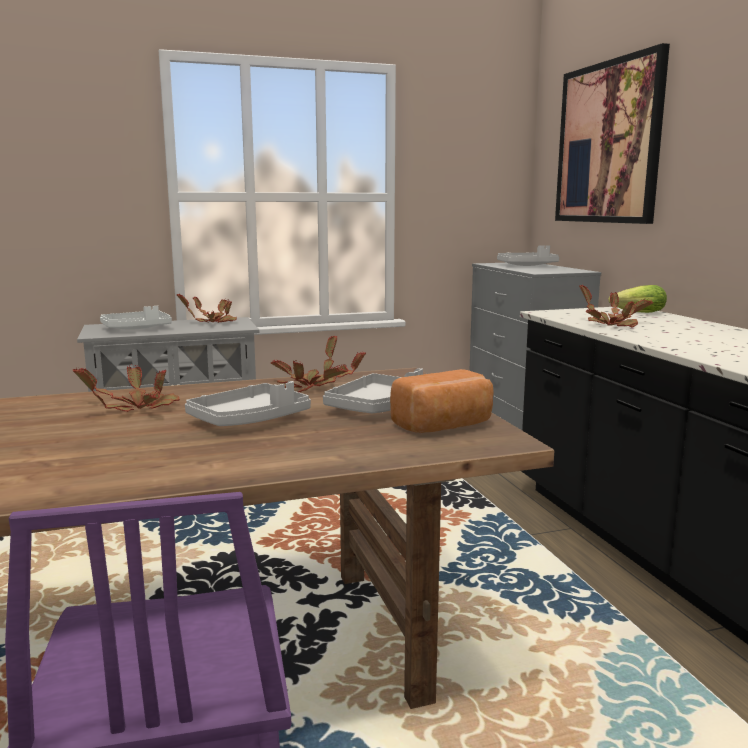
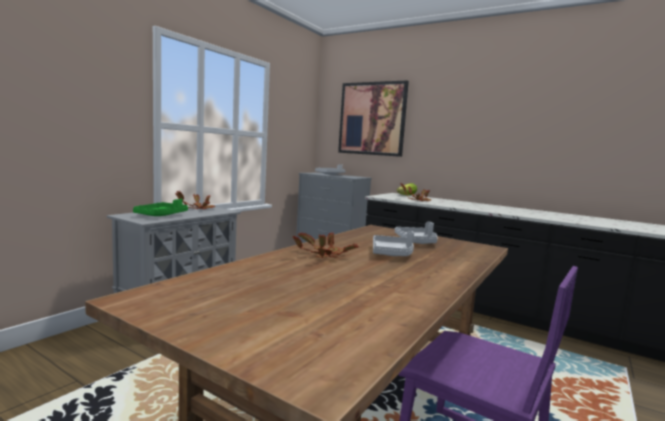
camera: 40 degrees left, 5 degrees down
(137, 328) = (161, 215): white tray -> green tray
(313, 386) = (363, 236): potted plant -> none
(445, 426) = (458, 245): bread -> none

